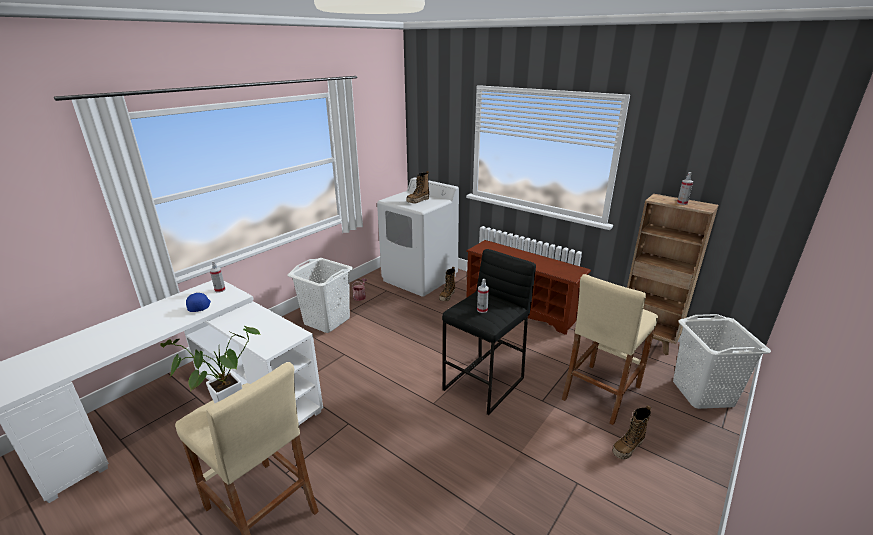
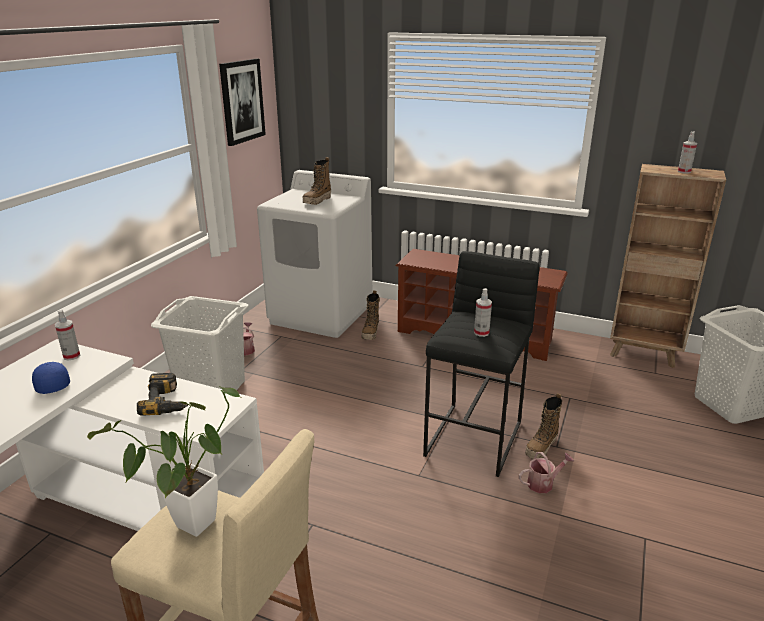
camera: 15 degrees left, 0 degrees up
(259, 327) = (167, 401): none -> power drill
(376, 129) = (242, 101): none -> picture
(519, 426) = (543, 483): none -> watering can
(600, 393) = (621, 425): beige stool -> none
(628, 448) = (682, 484): boot -> boot (541, 447)

